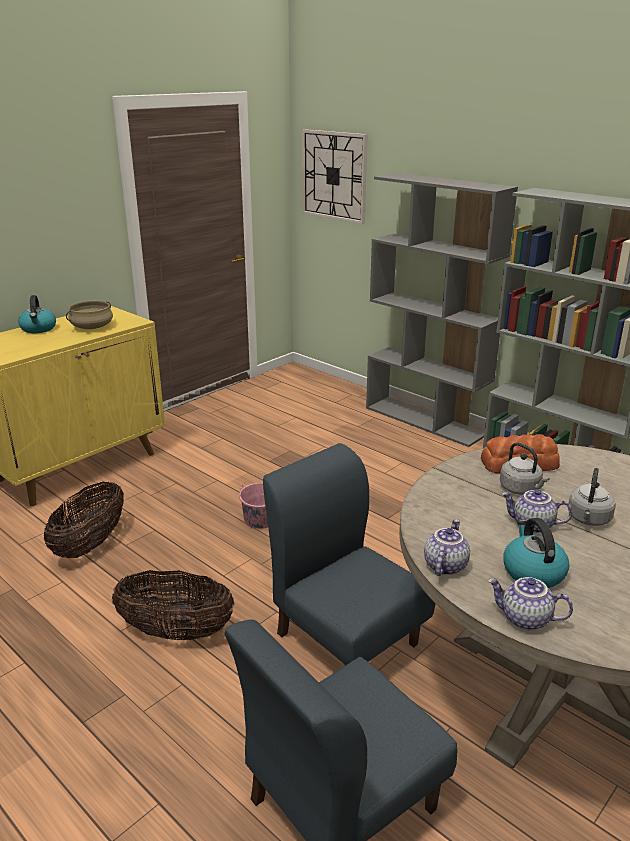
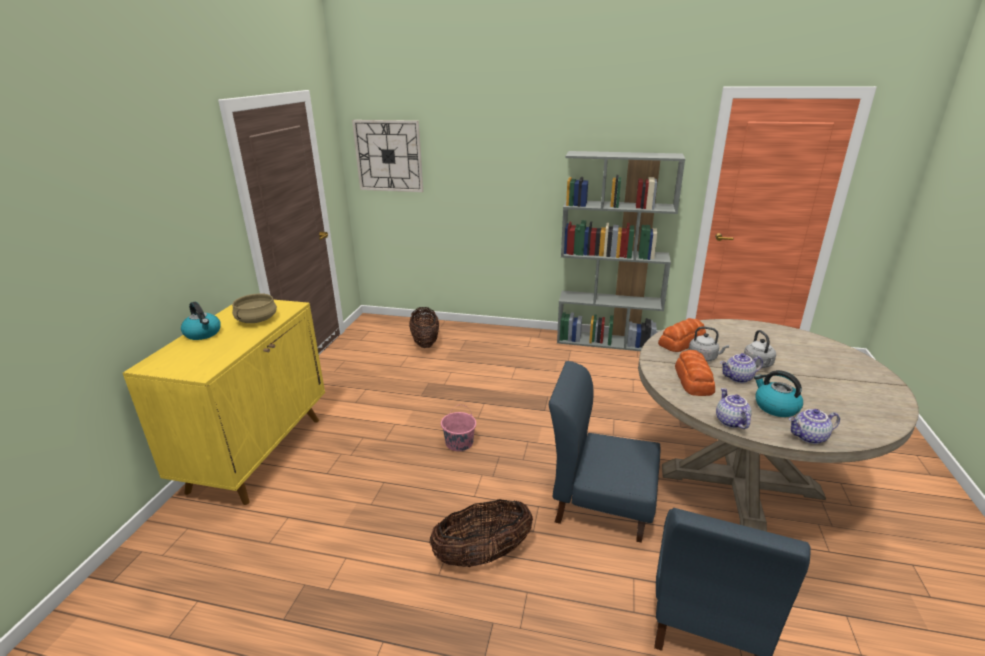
camera: 30 degrees left, 0 degrees up
(90, 544) = (338, 516): basket -> basket (425, 342)
(425, 421) = (502, 333): grey bookcase -> none
(467, 509) = (693, 380): none -> bread

